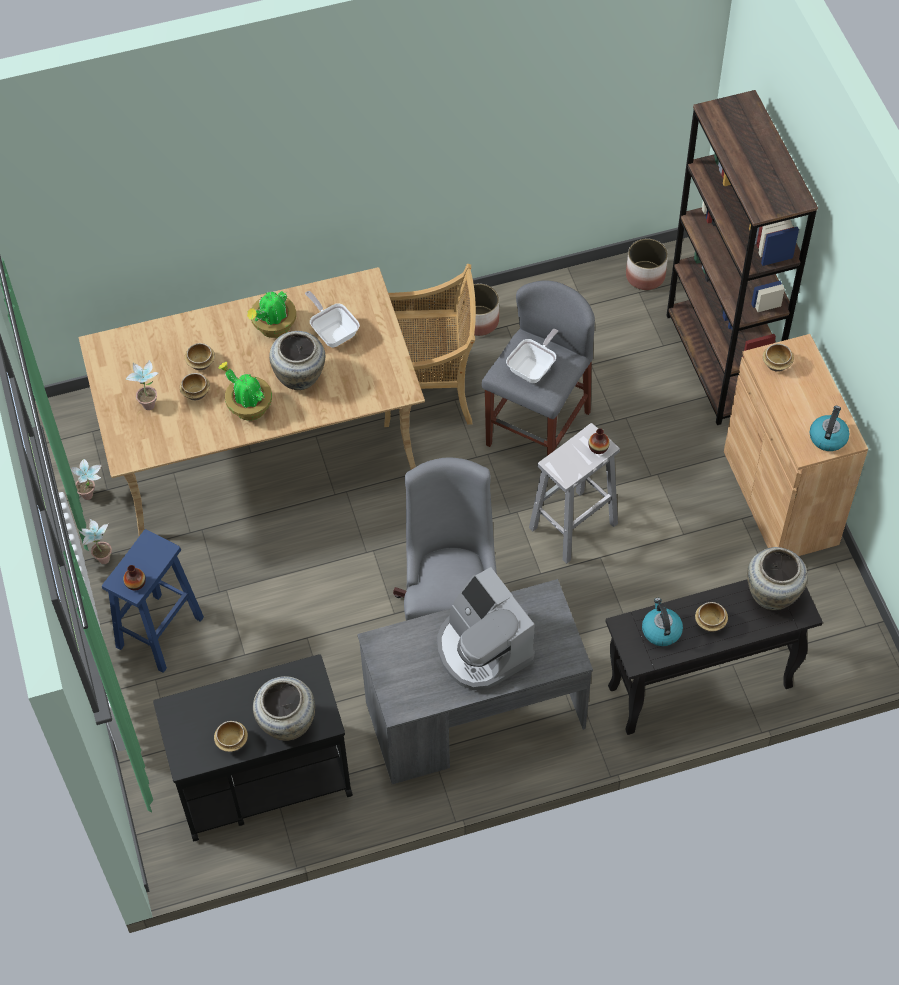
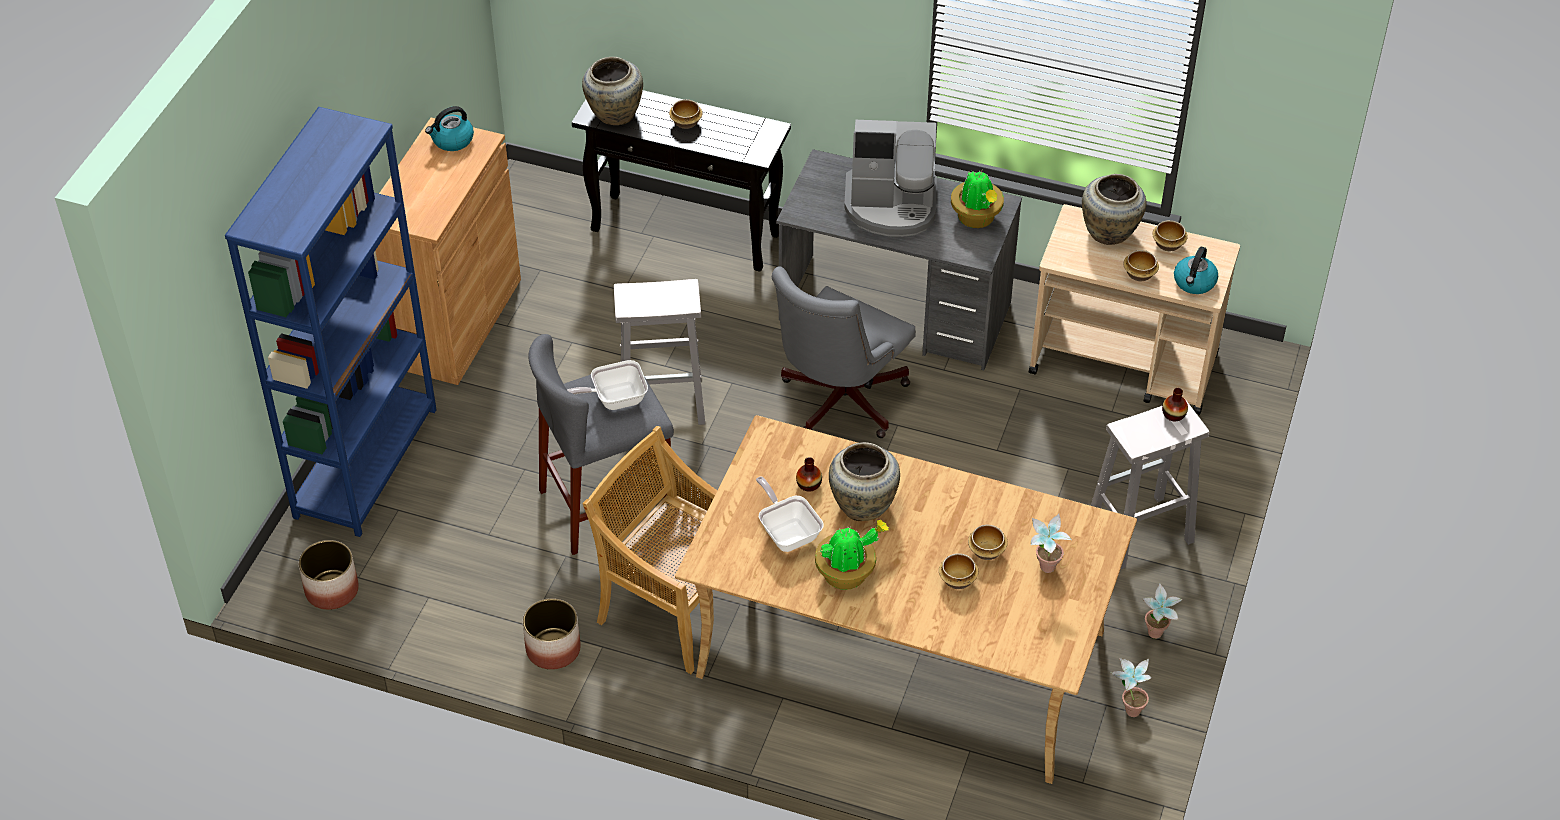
camera: 145 degrees left, 10 degrees down
(160, 631) = (1138, 533): blue stool -> white stool
(248, 407) = (941, 505): potted plant -> potted plant (976, 218)
(261, 780) = (1125, 365): black cart -> beige cart
(333, 332) = (787, 532): frying pan -> frying pan turned 150 degrees clockwise
(482, 649) = (891, 206): coffee machine -> coffee machine turned 90 degrees clockwise
(598, 447) = (632, 293): vase -> vase (808, 484)
(661, 630) = (731, 137): kettle -> kettle (1194, 283)
(718, 362) = (366, 462): brown bookcase -> blue bookcase
(777, 364) = (421, 213): bowl -> bowl (1139, 274)

